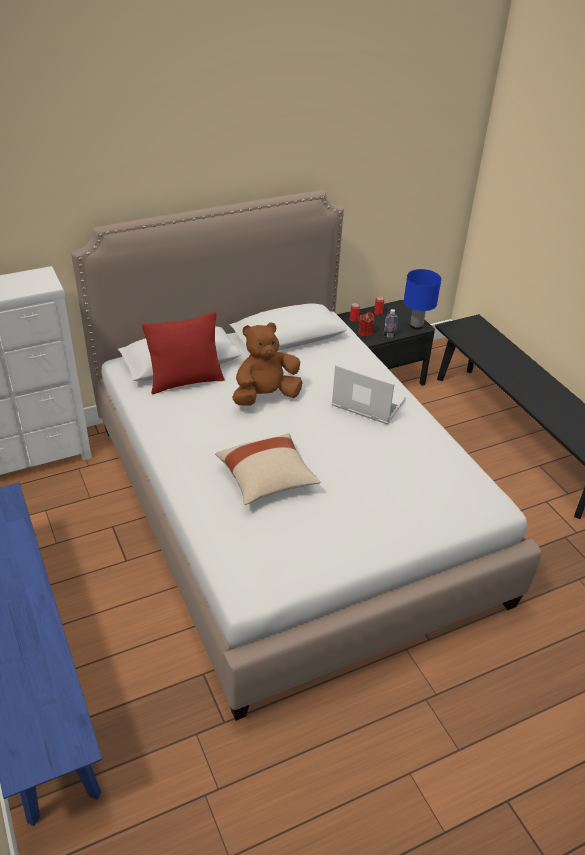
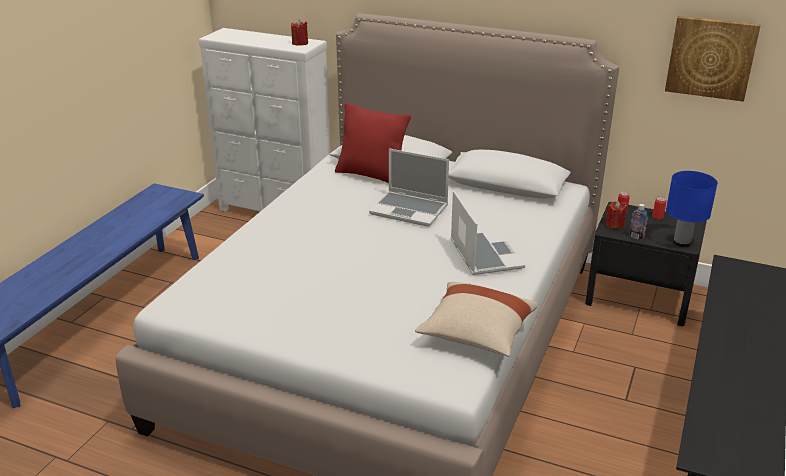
camera: 50 degrees right, 10 degrees down
(34, 279) = (300, 43): none -> red candle
(265, 396) = (410, 210): brown plush toy -> laptop
(267, 480) = (309, 255): beige pillow -> beige pillow (476, 334)
(398, 178) = (711, 57): none -> picture

